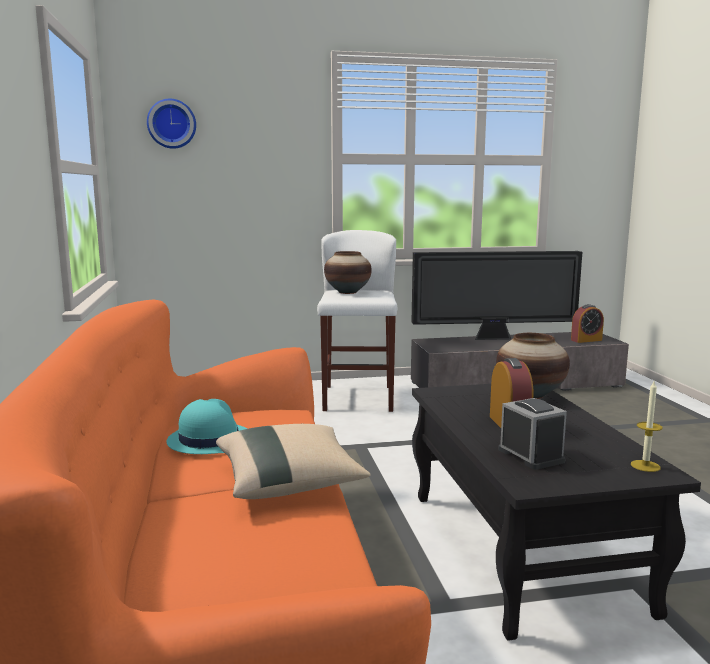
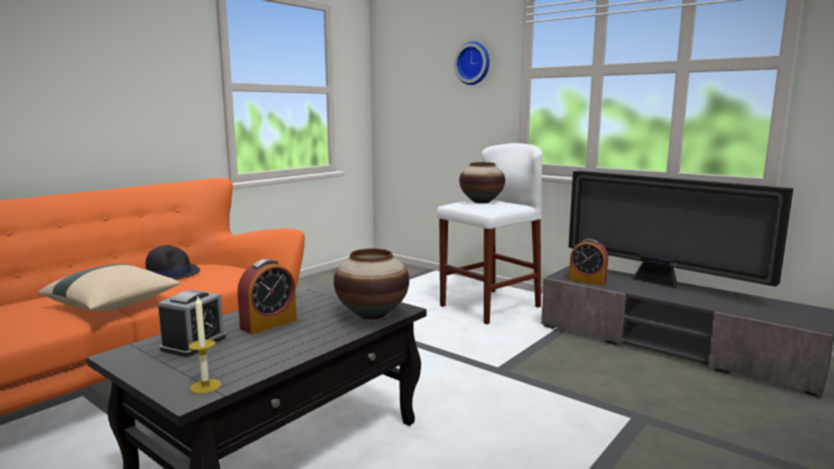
camera: 50 degrees right, 0 degrees up
(172, 124) = (407, 51): wall clock -> wall clock (473, 63)
(209, 440) = (169, 274): turquoise hat -> black hat
(586, 340) = (776, 314): alarm clock -> alarm clock (587, 280)

